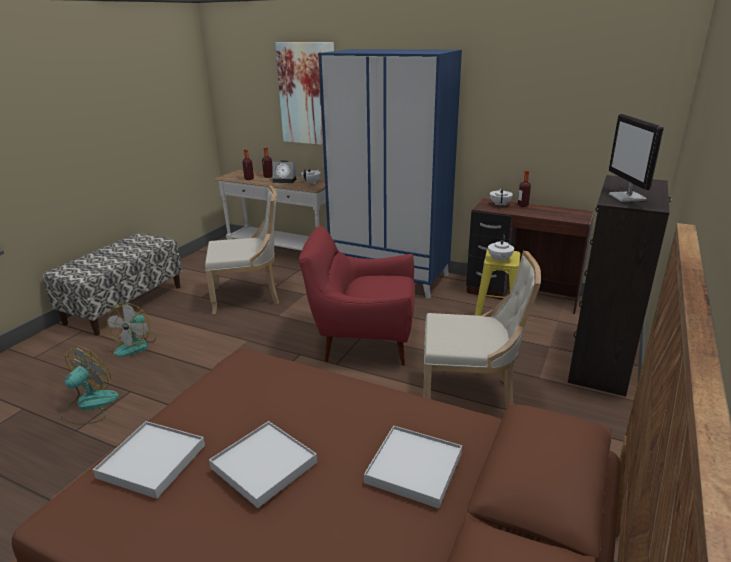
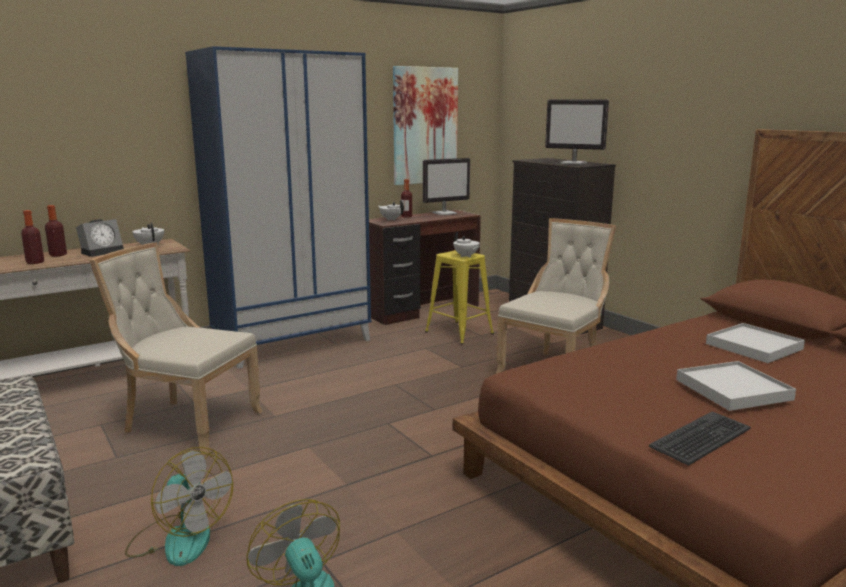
camera: 60 degrees left, 10 degrees down
(151, 461) = (702, 438): white tray -> keyboard
(249, 296) = (187, 423): beige chair -> beige chair turned 90 degrees counterclockwise
(308, 94) = (110, 117): picture -> picture (425, 126)
(362, 341) = (406, 387): red armchair -> none
(565, 212) = (445, 213): none -> monitor

